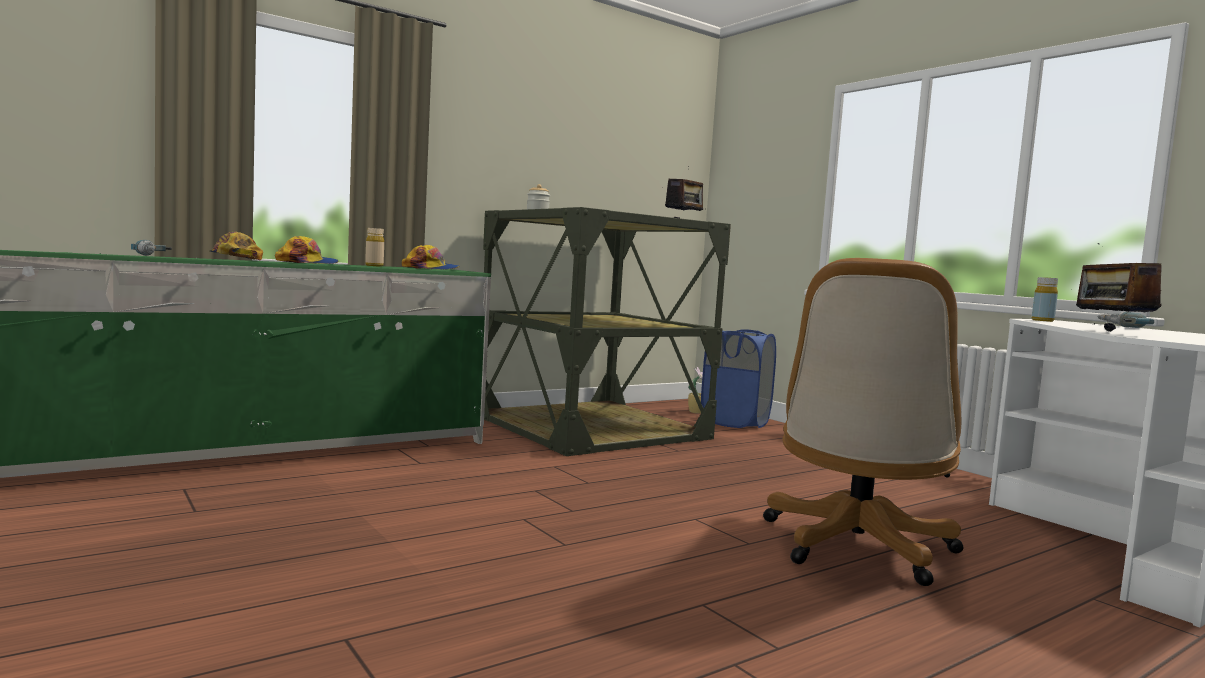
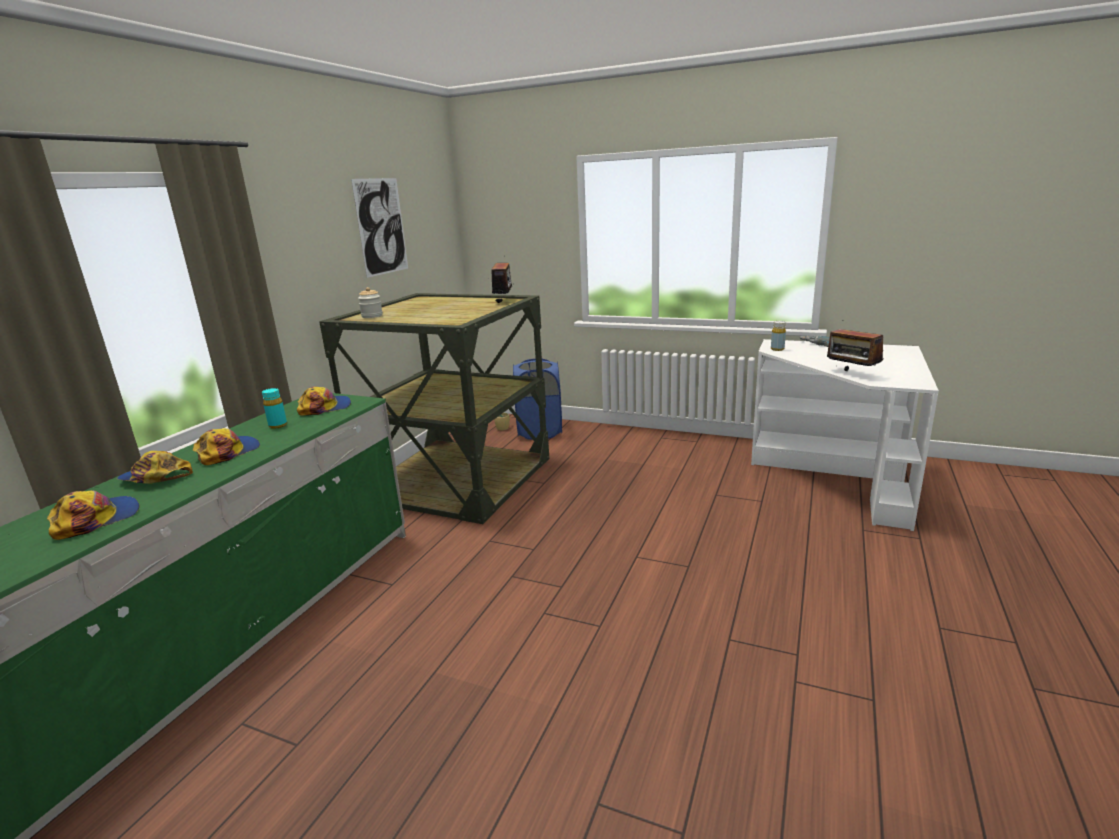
camera: 30 degrees left, 15 degrees up
(157, 256) = (96, 519): power drill -> cap
(374, 266) = (278, 425): beige bottle -> turquoise bottle
(593, 145) = (381, 226): none -> picture
(857, 550) = (741, 543): office chair -> none

